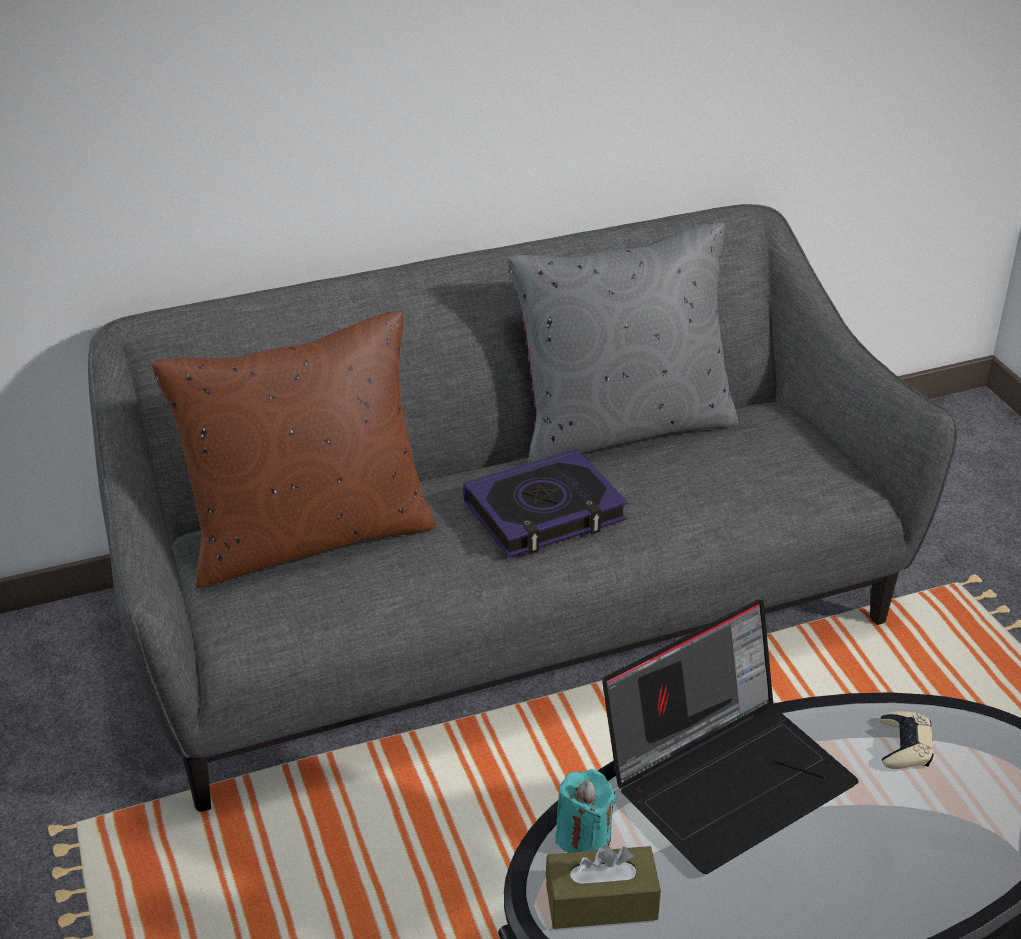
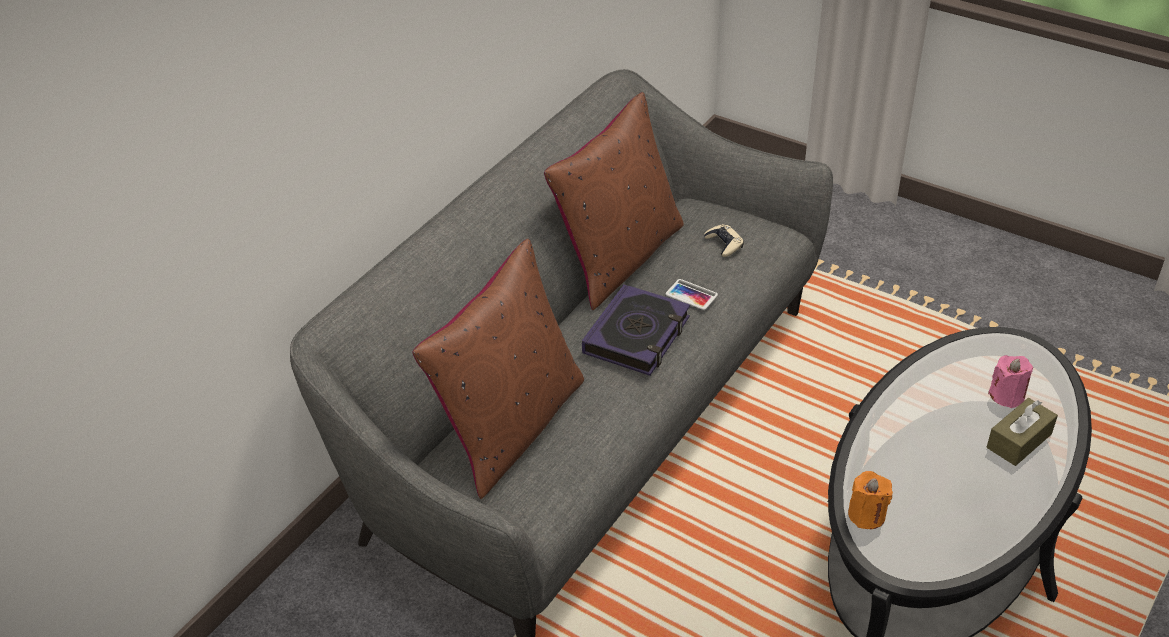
camera: 35 degrees left, 5 degrees up
(583, 836) = (866, 515): turquoise candle -> orange candle
(601, 902) = (913, 545): brown tissue box -> brown tissue box (1019, 441)
(622, 427) = (618, 257): grey pillow -> brown pillow
(657, 499) = (691, 295): none -> phone
(728, 776) = (899, 438): laptop -> none
(905, 746) = (961, 373): beige game controller -> beige game controller (724, 244)
(938, 805) = (1007, 395): none -> pink candle

